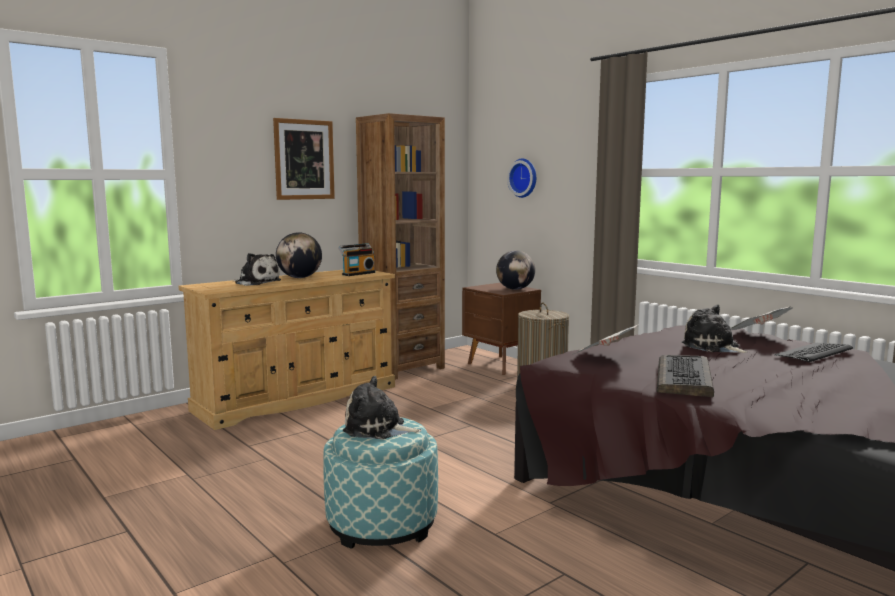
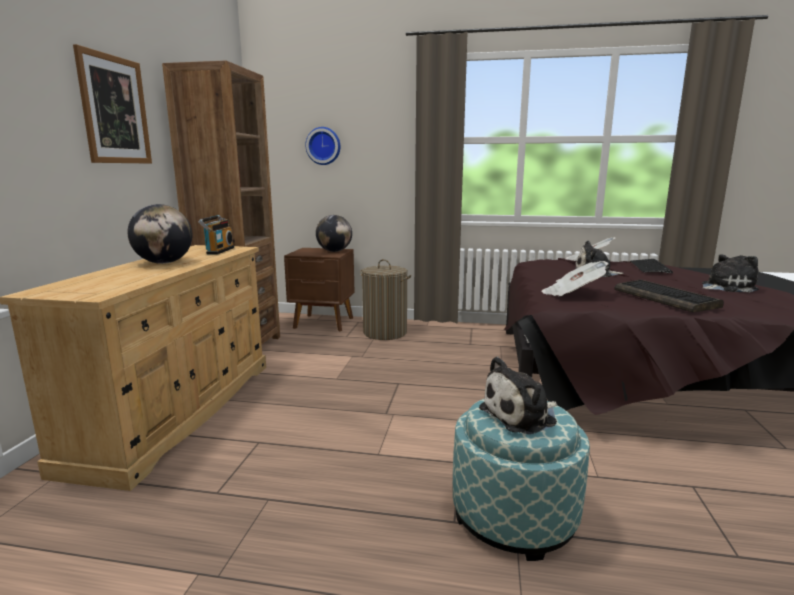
camera: 40 degrees left, 5 degrees up
(256, 282) = (125, 276): plush toy -> plush toy (725, 287)

